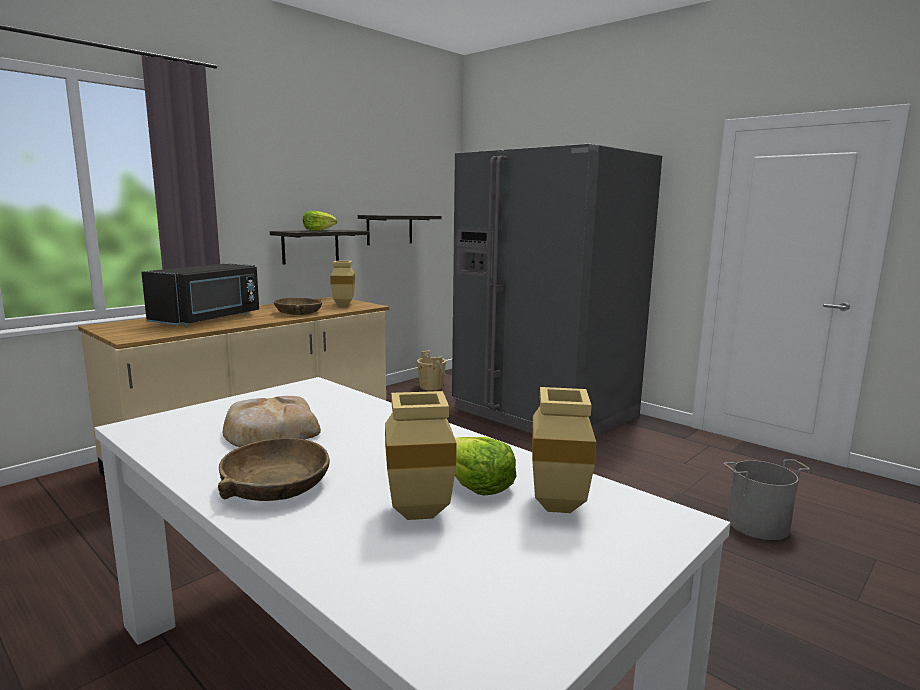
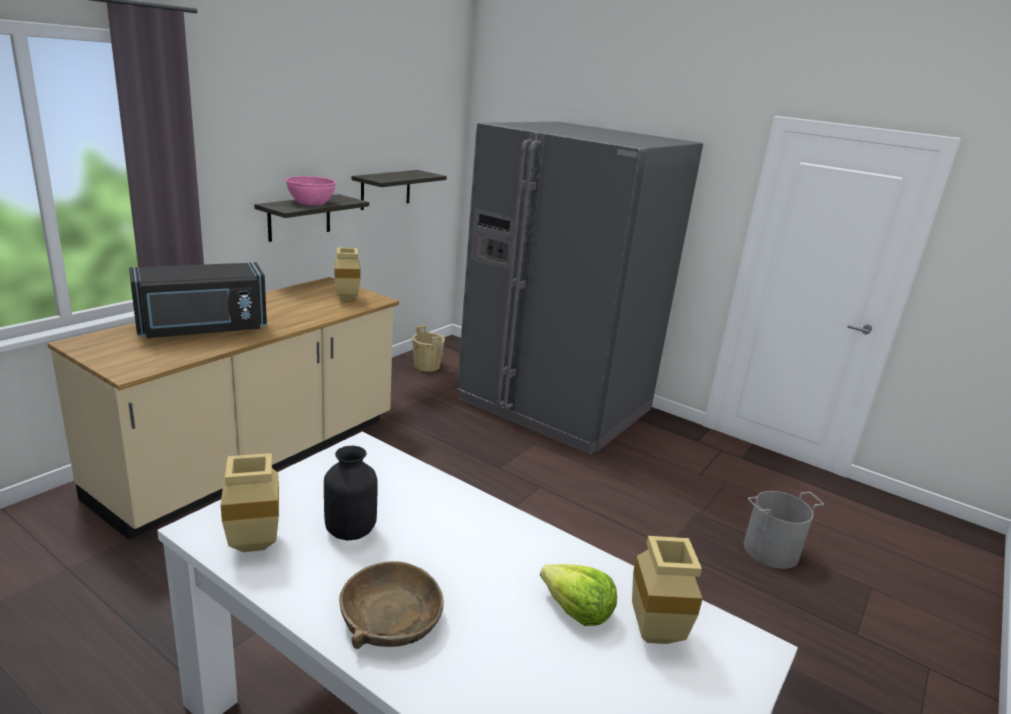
camera: 10 degrees left, 10 degrees up
(209, 319) = (203, 329): black microwave -> black microwave turned 45 degrees clockwise
(270, 430) = (349, 530): bread -> black vase
(298, 313) = (301, 315): brown bowl -> none
(318, 230) = (311, 202): lettuce -> pink bowl
(422, 512) = (540, 650): beige vase -> beige vase (257, 543)

